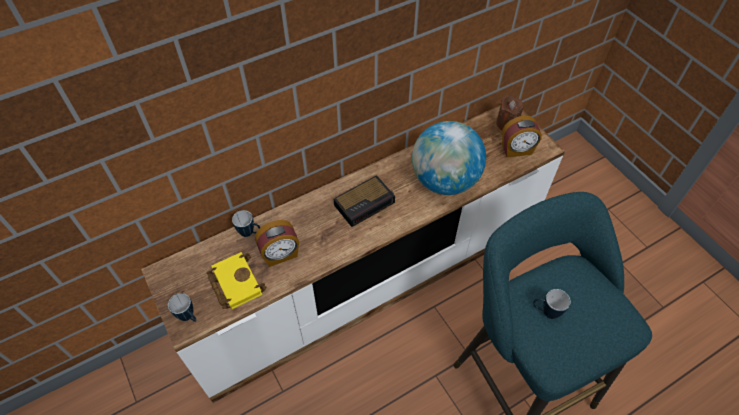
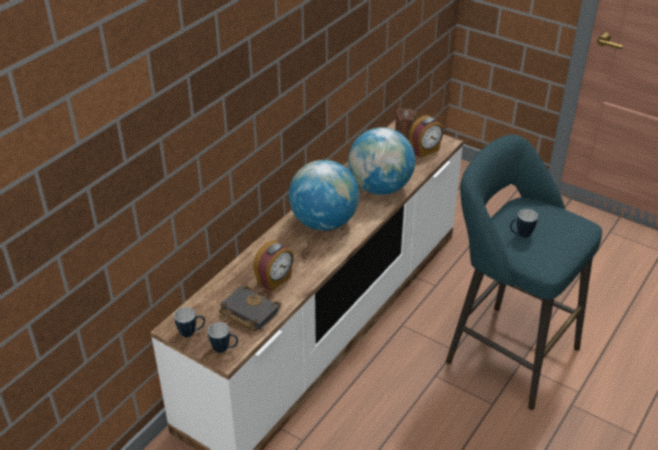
camera: 25 degrees left, 15 degrees down
(234, 282) = (247, 312): yellow book -> black book
(250, 233) = (235, 274): mug -> mug (191, 333)
(365, 203) = (323, 222): alarm clock -> globe

